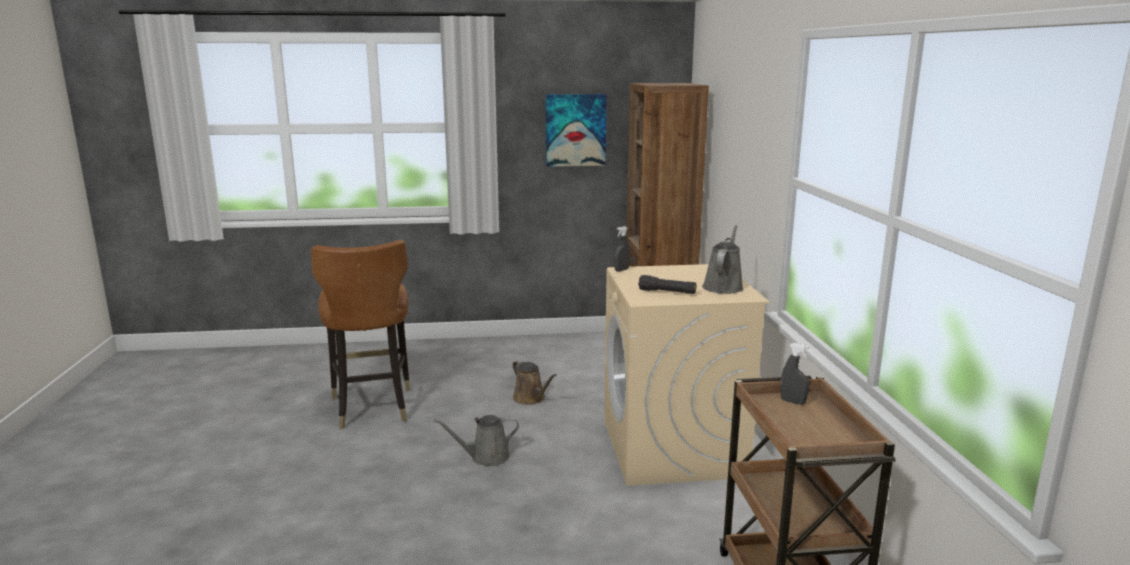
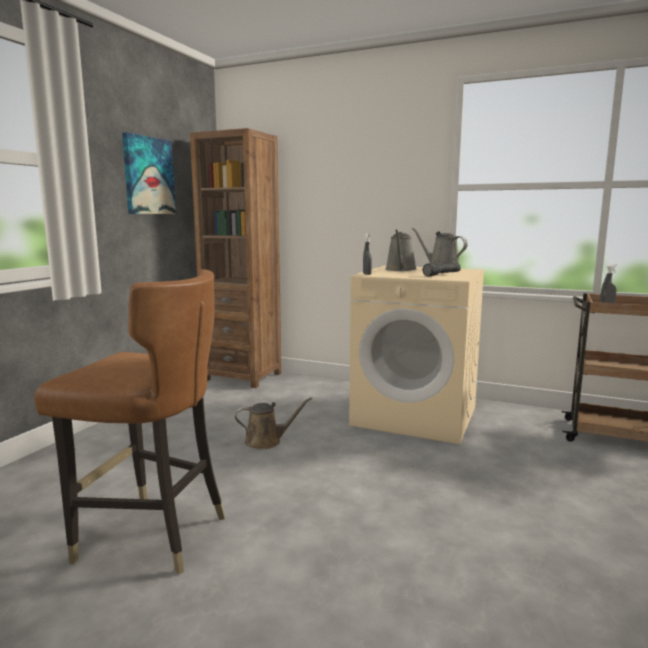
camera: 60 degrees left, 5 degrees down
(486, 457) = (361, 489): grey watering can -> grey watering can (400, 269)

